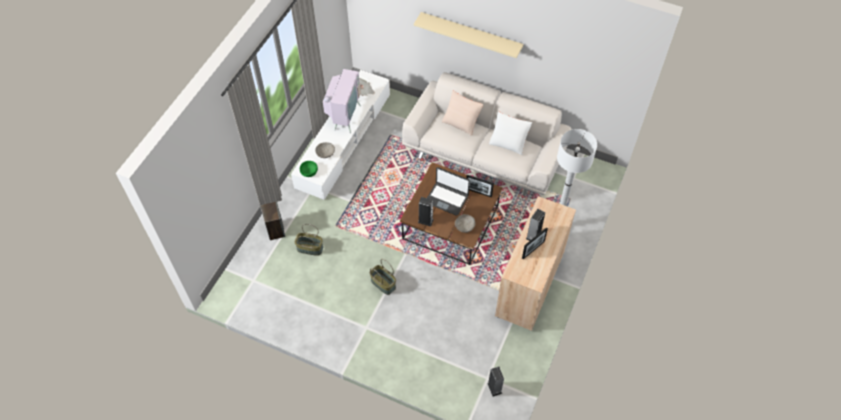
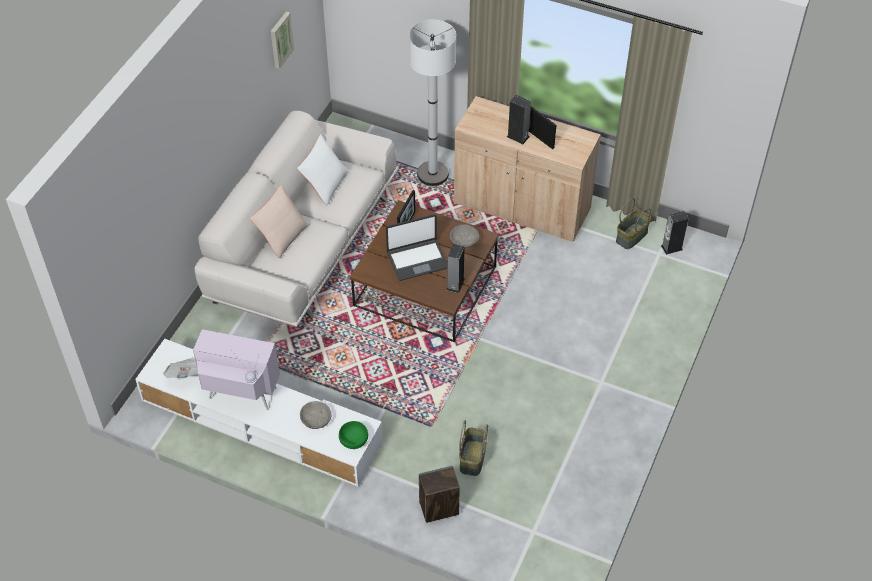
camera: 90 degrees left, 5 degrees down
(383, 283) = (530, 363): basket -> basket (631, 236)
(447, 199) = (417, 260): laptop -> laptop turned 45 degrees clockwise
(470, 35) = (200, 146): beige shelf -> none
(576, 66) = (280, 39): none -> picture

